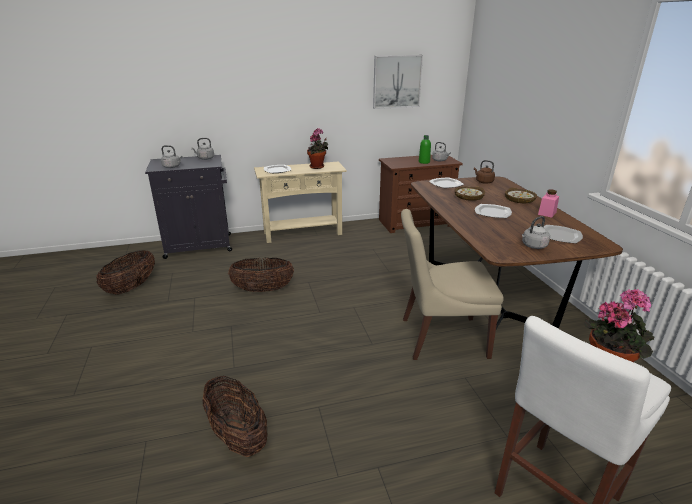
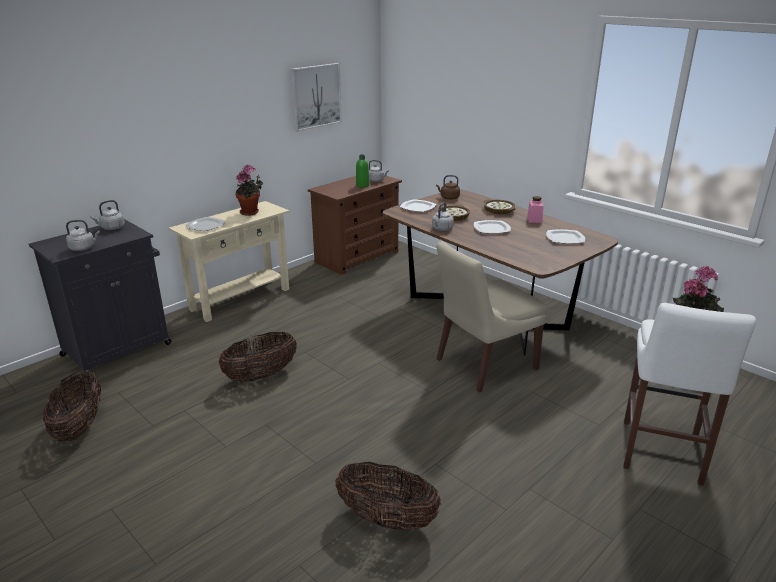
camera: 30 degrees left, 0 degrees up
(533, 246) = (555, 252): grey kettle -> grey kettle (441, 229)

